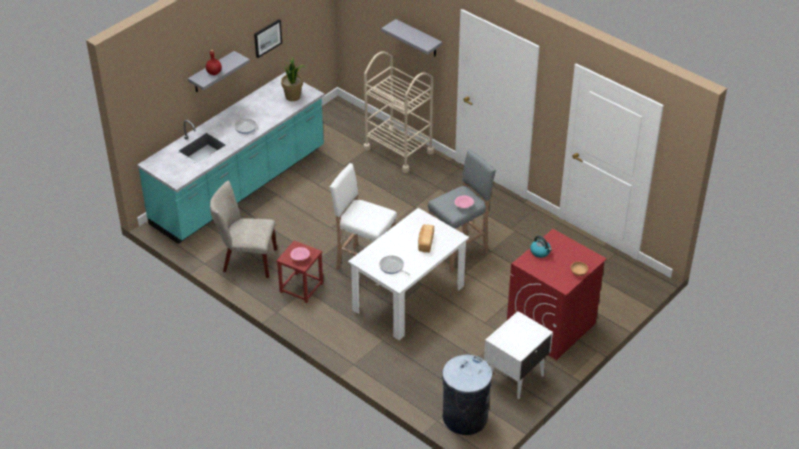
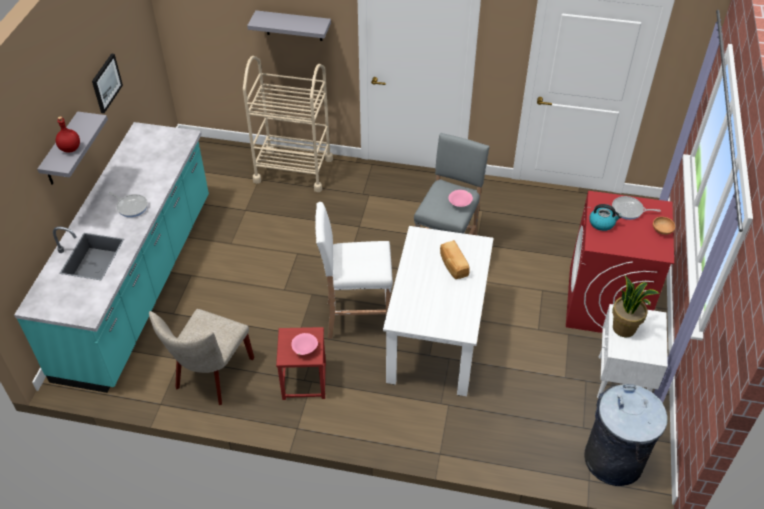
camera: 30 degrees left, 5 degrees up
(246, 260) = (211, 376): beige chair -> beige chair turned 45 degrees counterclockwise
(293, 97) = (166, 148): potted plant -> potted plant (624, 328)
(392, 267) = (441, 313): frying pan -> frying pan (629, 210)

